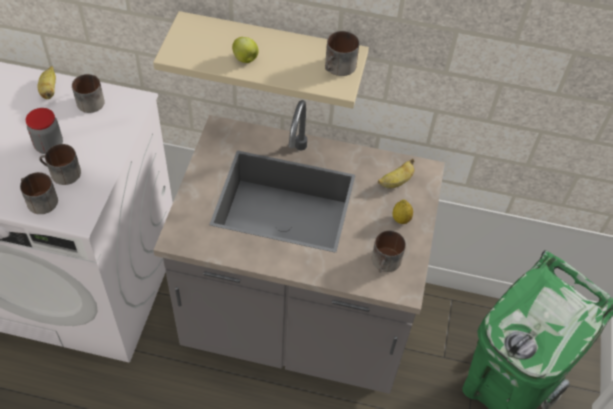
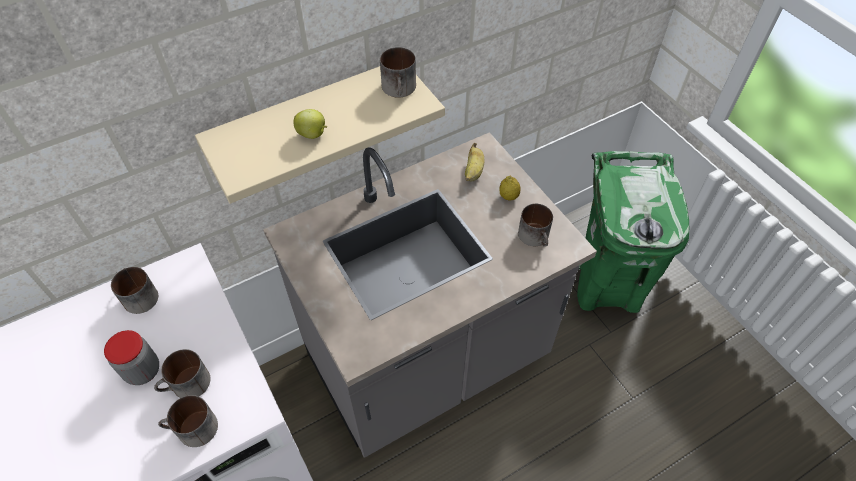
camera: 40 degrees left, 0 degrees up
(49, 90) = (80, 319): banana -> none

